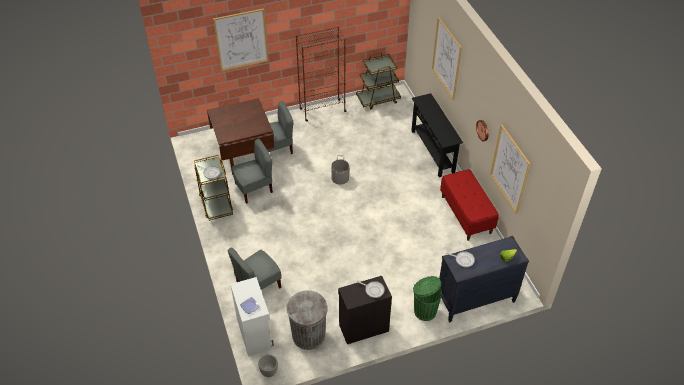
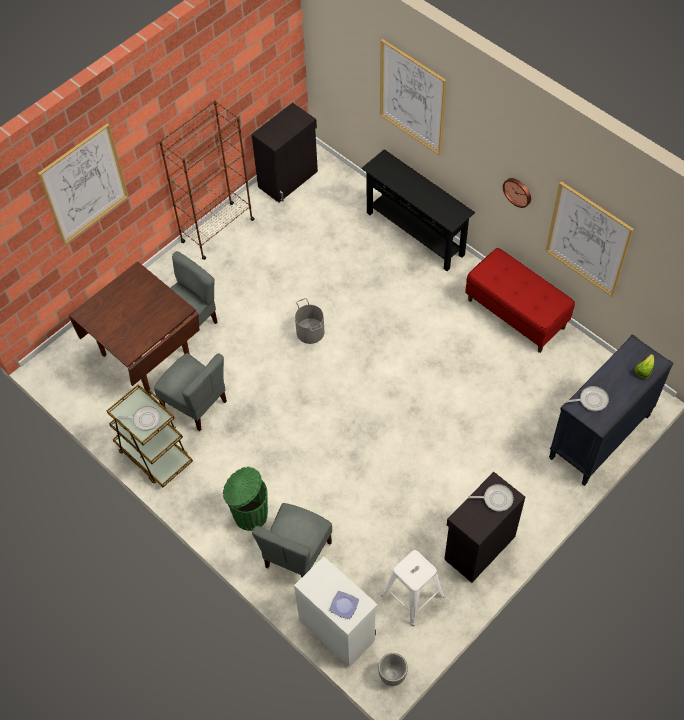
camera: 25 degrees left, 10 degrees up
(254, 189) = (195, 404): grey chair -> grey chair turned 90 degrees clockwise
(308, 335) = (412, 594): grey trash can -> white stool
(378, 99) = (289, 179): brown cart -> black cabinet
(424, 311) = (543, 484): green trash can -> green trash can (249, 514)

